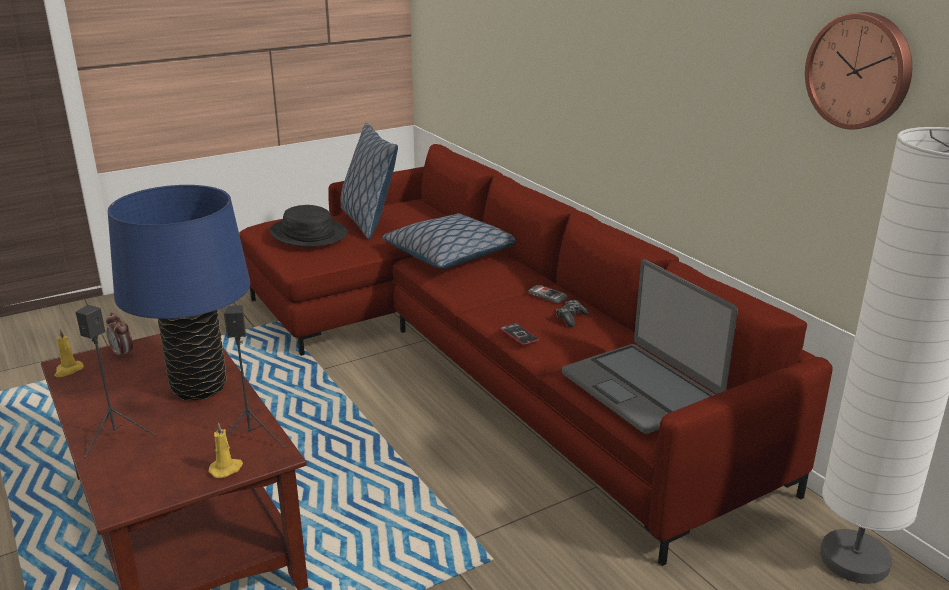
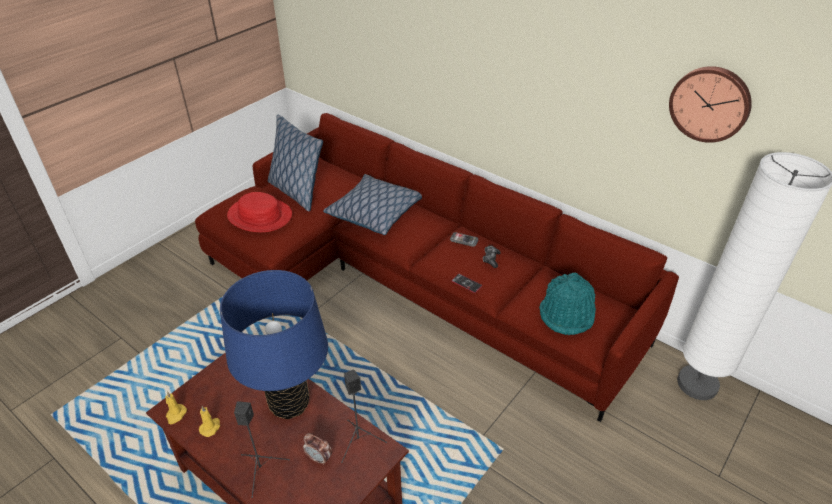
camera: 20 degrees left, 15 degrees up
(123, 354) = (207, 386): alarm clock -> alarm clock (319, 458)
(226, 469) = (360, 474): yellow candle -> yellow candle (210, 427)
(308, 234) = (259, 216): black hat -> red hat
(641, 388) = (567, 313): laptop -> turquoise hat

